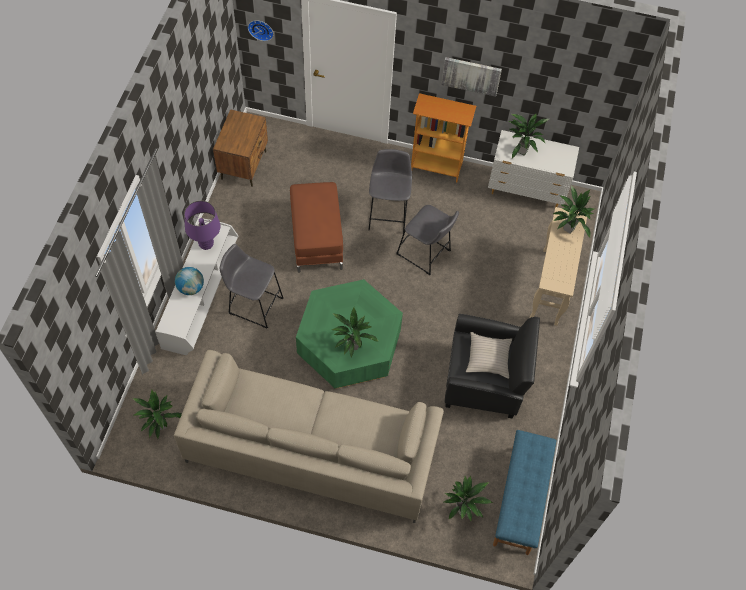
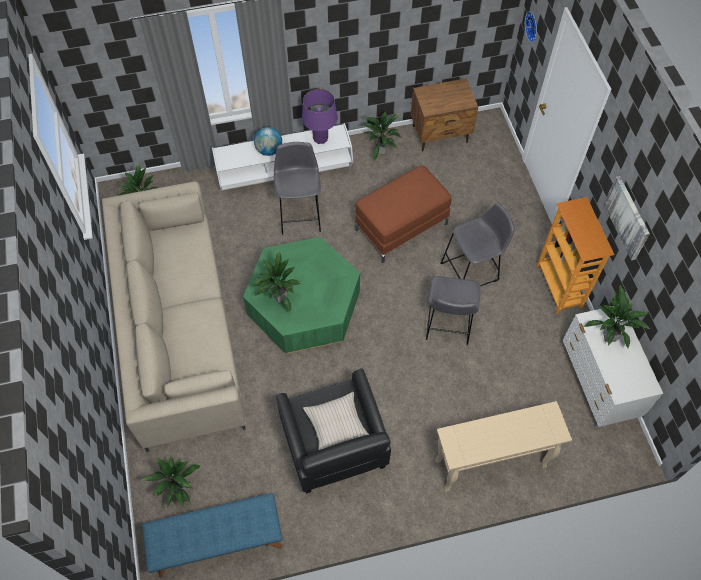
camera: 65 degrees right, 0 degrees up
(568, 229) = (535, 427): potted plant -> potted plant (380, 151)

